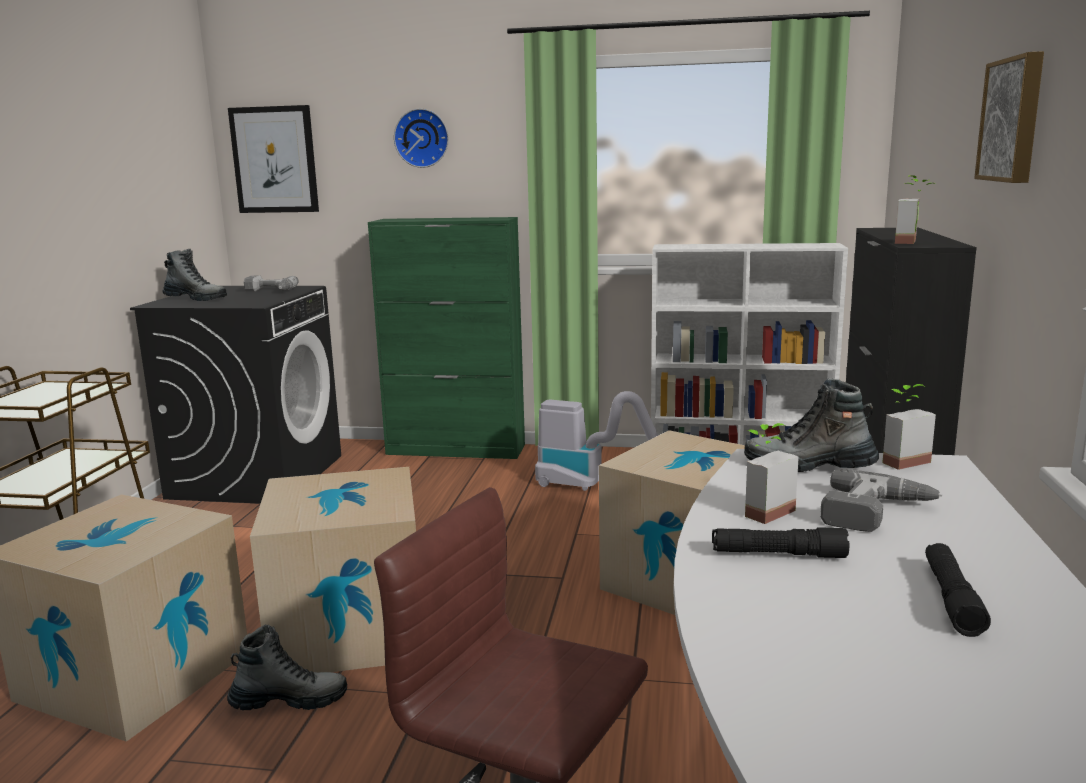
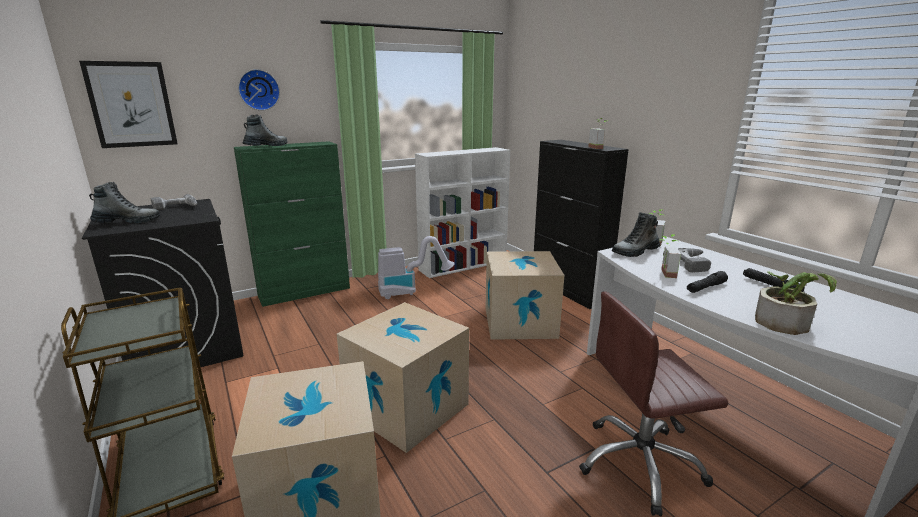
camera: 40 degrees left, 5 degrees up
(289, 700) = (436, 456): boot -> boot (266, 146)
(779, 658) = (785, 321): none -> potted plant
(1014, 120) = (647, 95): picture -> none

